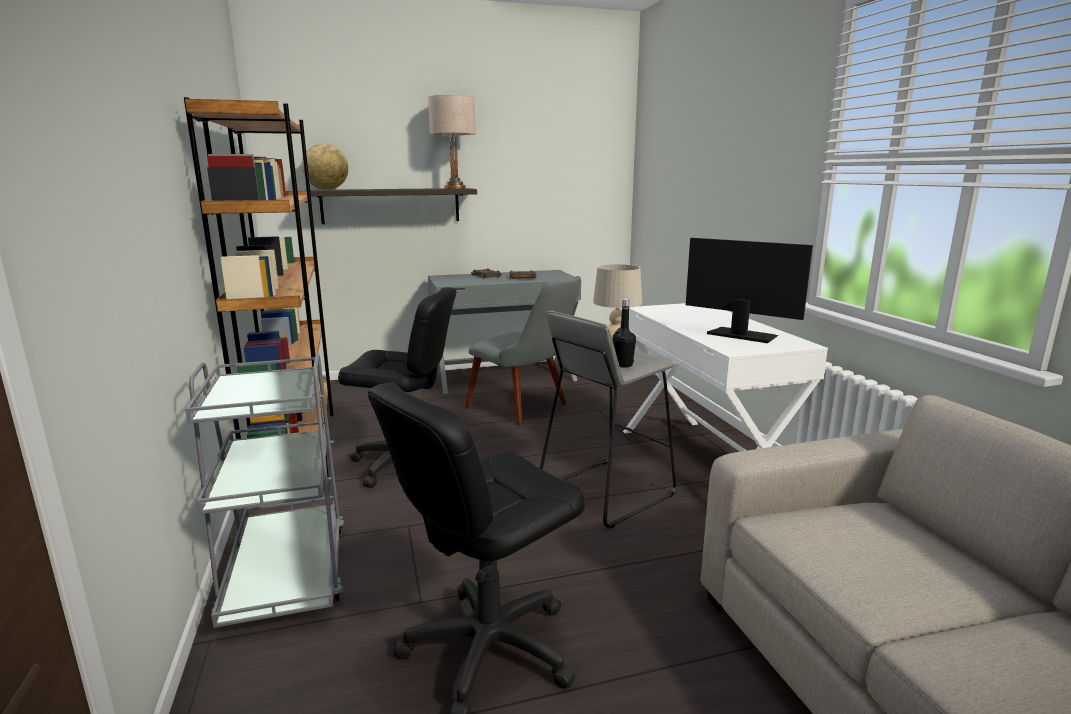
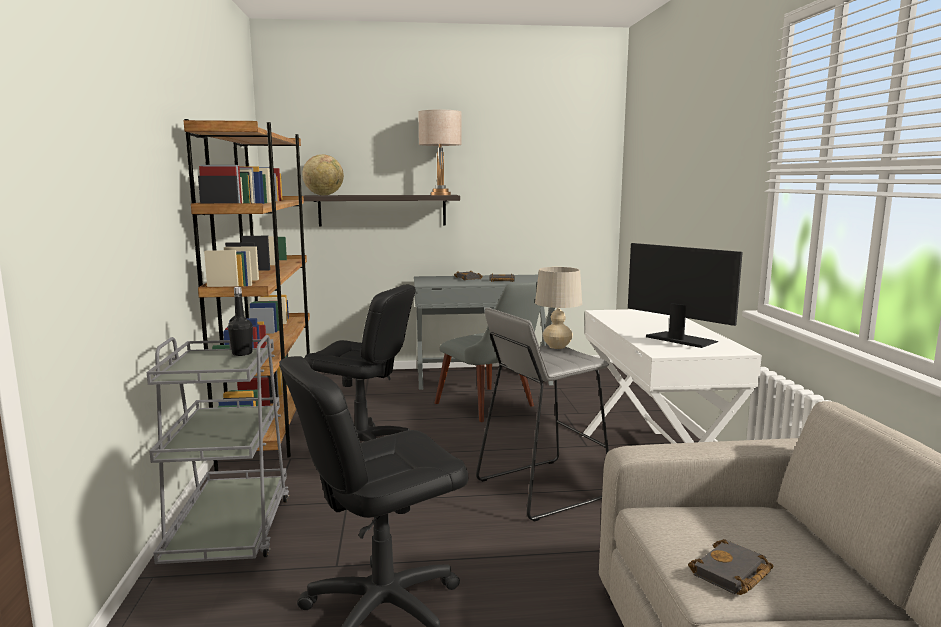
camera: 10 degrees right, 5 degrees down
(623, 365) = (554, 362): black bottle -> black bottle (242, 353)
(884, 584) = (732, 574): none -> black book

